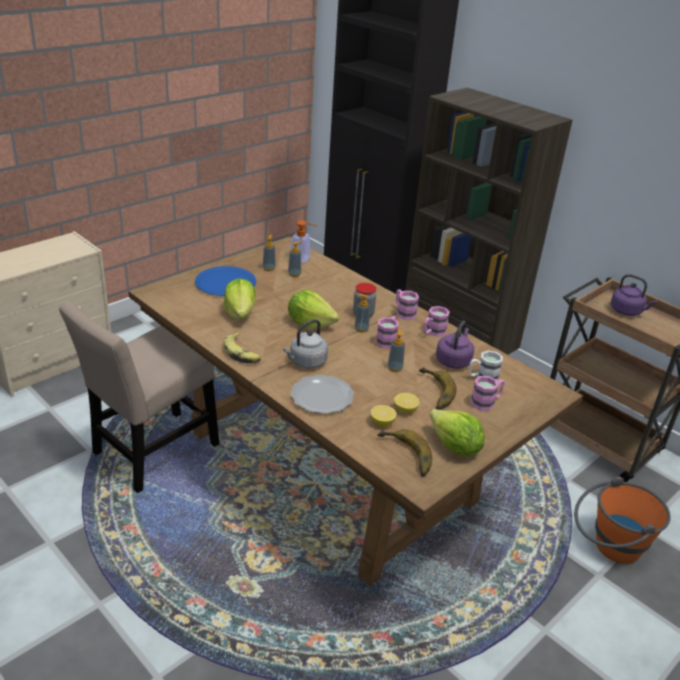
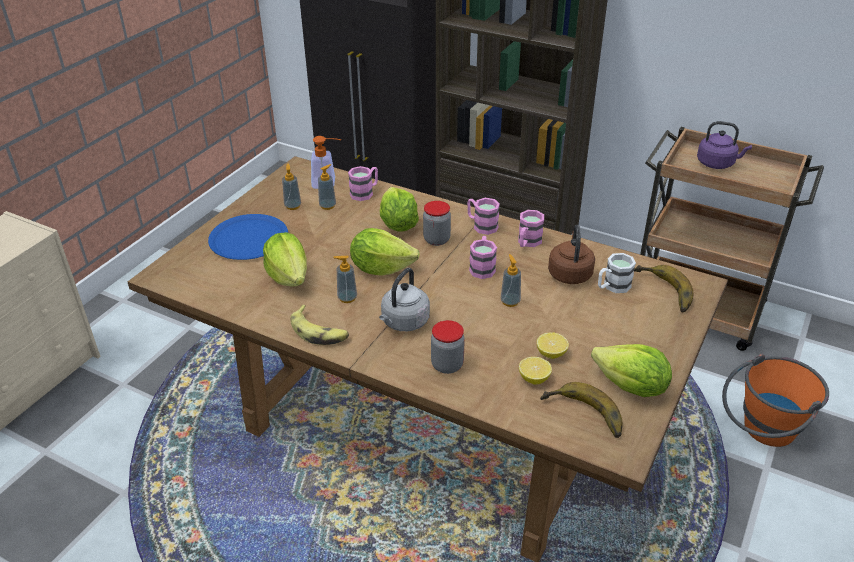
camera: 15 degrees left, 5 degrees up
(151, 453) = (205, 473): beige chair -> none
(322, 397) = (447, 365): plate -> jar
(339, 298) = (398, 224): none -> lettuce
(361, 329) = (444, 260): soap dispenser -> soap dispenser (347, 298)
(432, 392) = (568, 321): banana -> banana (662, 292)
(454, 360) = (570, 273): purple kettle -> brown kettle
(486, 402) = (633, 317): pink mug -> pink mug (365, 192)

